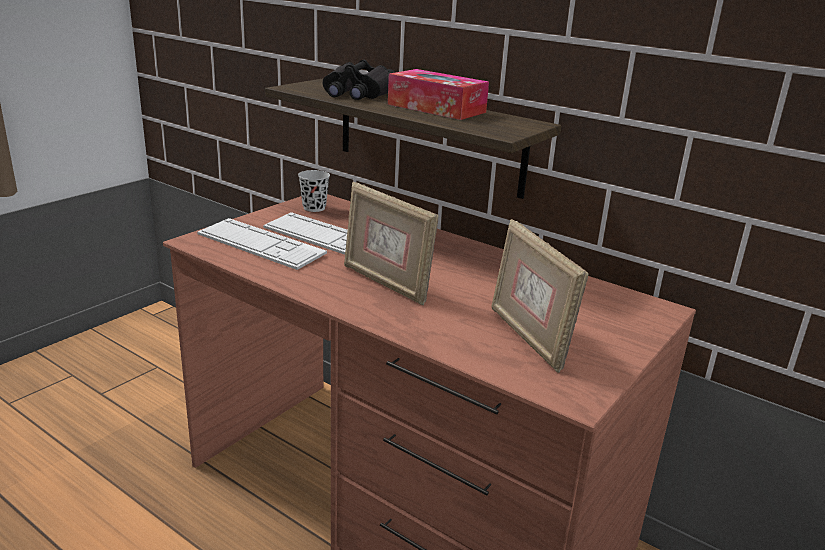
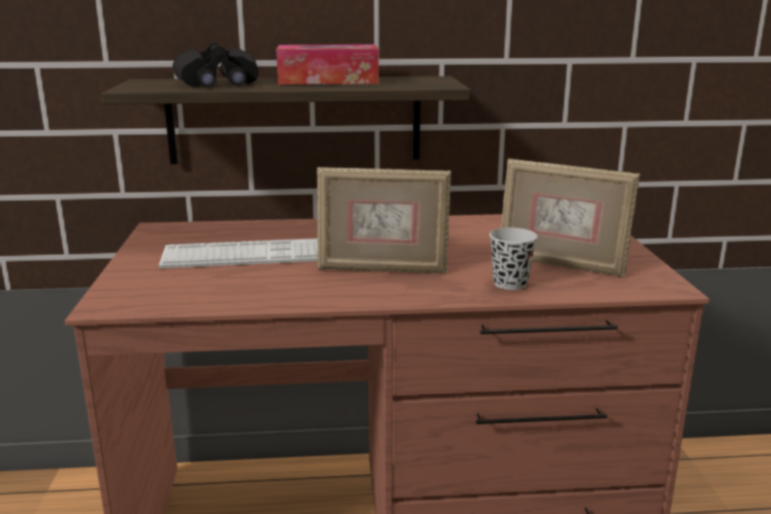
camera: 40 degrees left, 5 degrees down
(260, 244) = (192, 282): keyboard -> none
(314, 208) = (173, 236): black cup -> black cup (510, 284)

